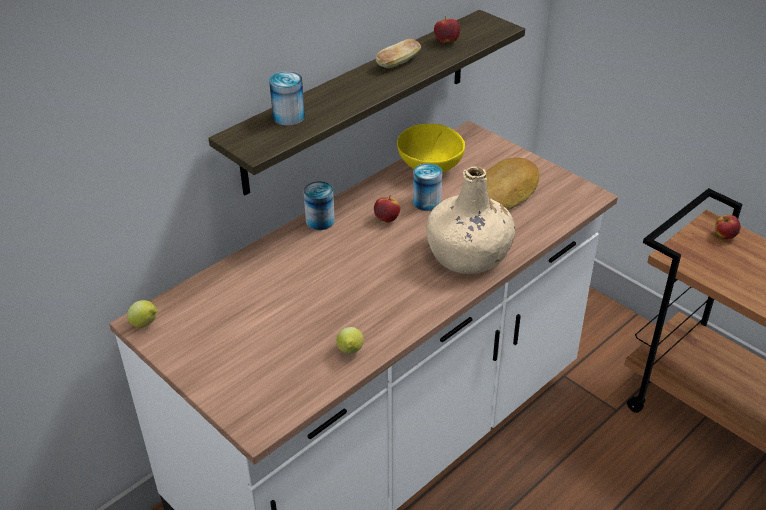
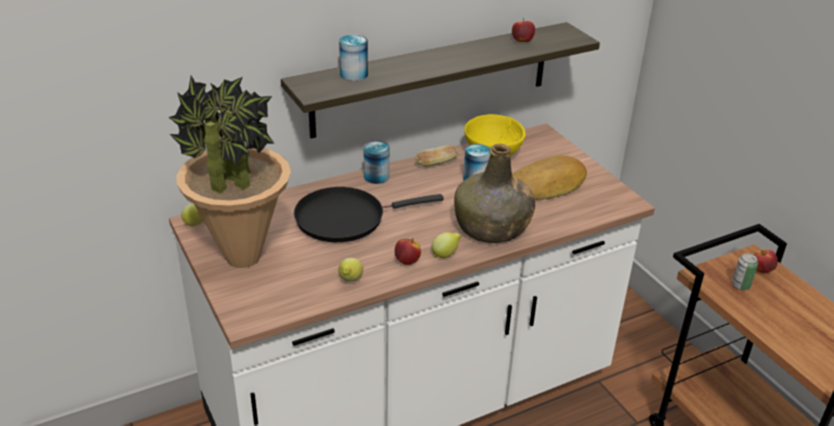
camera: 15 degrees right, 5 degrees down
(218, 352) = (242, 257): none -> potted plant
(310, 278) = (346, 218): none -> black frying pan
(387, 219) = (434, 186): apple -> apple (407, 261)
(398, 63) = (470, 51): bread -> bread (436, 164)
(436, 297) = (445, 255): none -> lemon
(469, 255) = (492, 228): beige bottle -> green bottle
(712, 257) = (740, 285): none -> can

